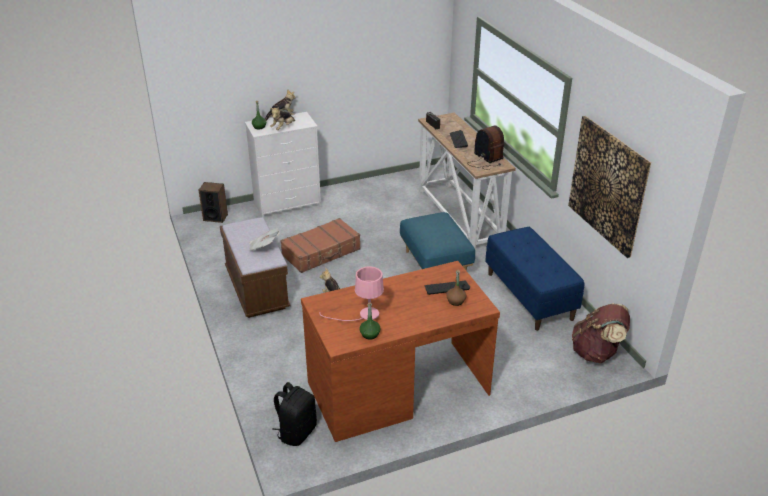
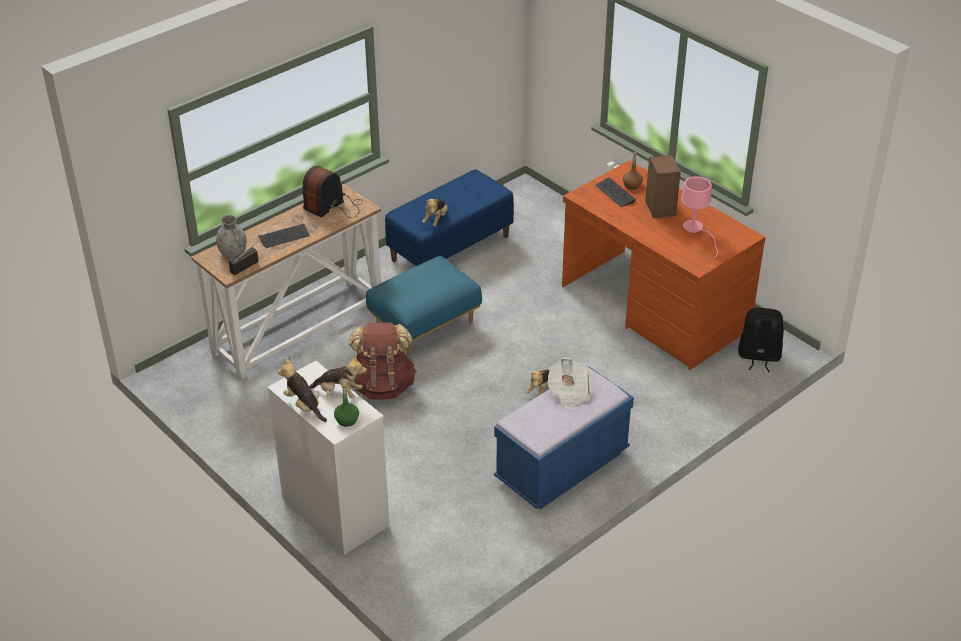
camera: 110 degrees left, 5 degrees up
(215, 217) = (410, 585): speaker -> speaker (660, 208)
(256, 289) = (562, 467): brown bench -> blue bench
(321, 252) = (448, 432): brown suitcase -> none
(369, 334) = (718, 222): green bottle -> none
(450, 123) = (233, 253): none -> grey vase
(511, 246) = (436, 219): none -> plush toy
(596, 353) = (521, 198): brown backpack -> brown backpack (382, 386)
(607, 185) = (449, 73): picture -> none

